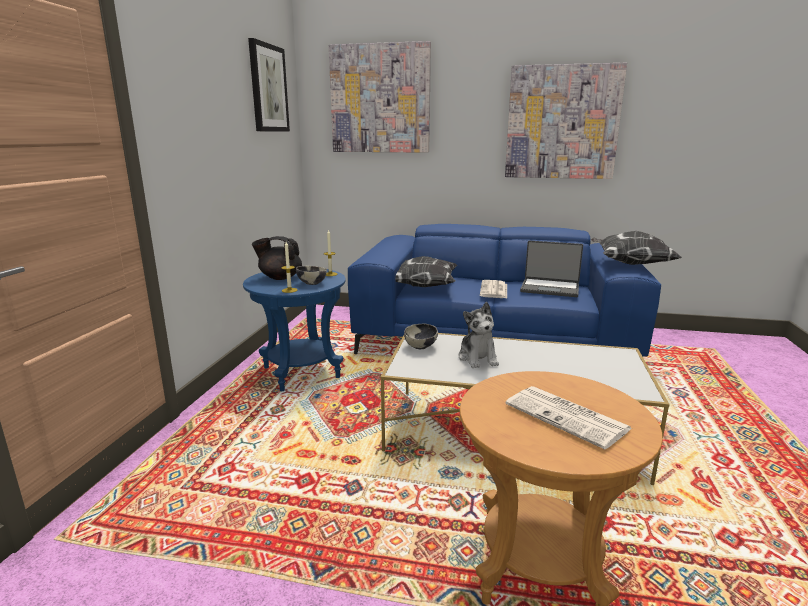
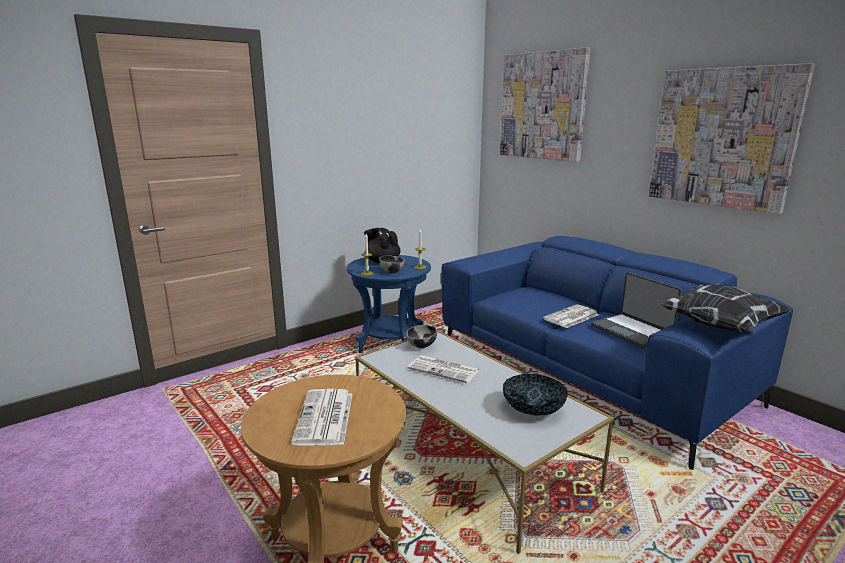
camera: 40 degrees right, 0 degrees up
(268, 88) = (434, 100): picture -> none
(422, 286) = (512, 296): pillow -> none
(478, 358) = (445, 369): plush toy -> newspaper
(589, 361) = (533, 408): none -> bowl

